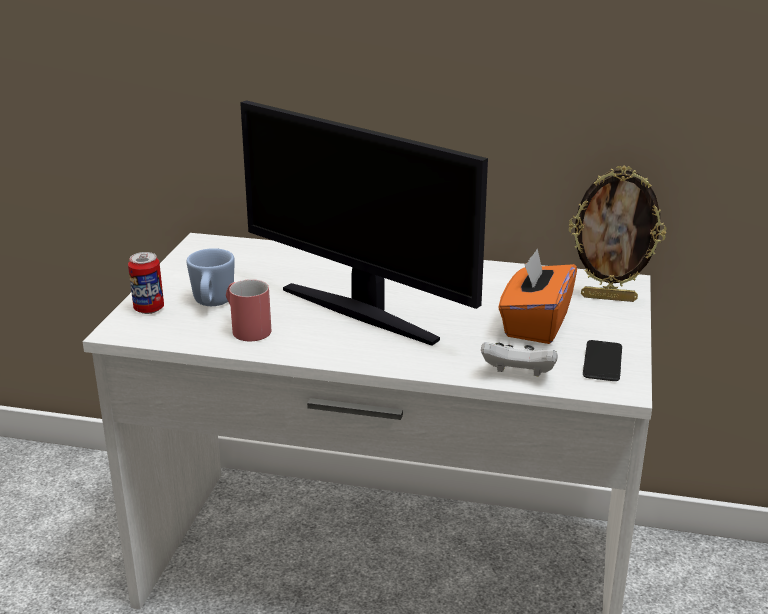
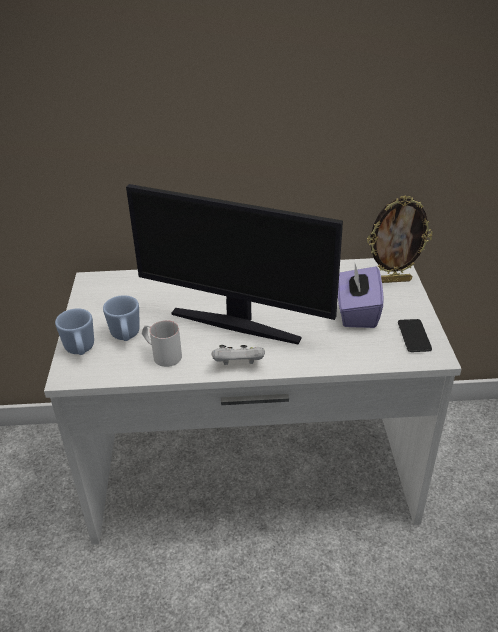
camera: 15 degrees left, 10 degrees up
(149, 309) = (80, 350): can -> blue mug
(246, 328) = (162, 354): red mug -> white mug
(518, 375) = (366, 359): white game controller -> white game controller (238, 365)
(535, 324) = (357, 312): orange tissue box -> purple tissue box

